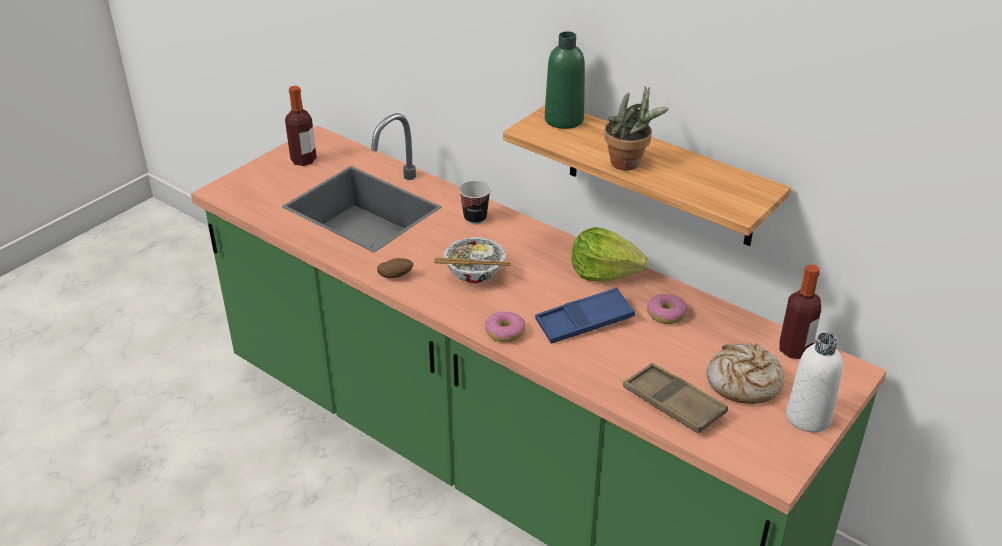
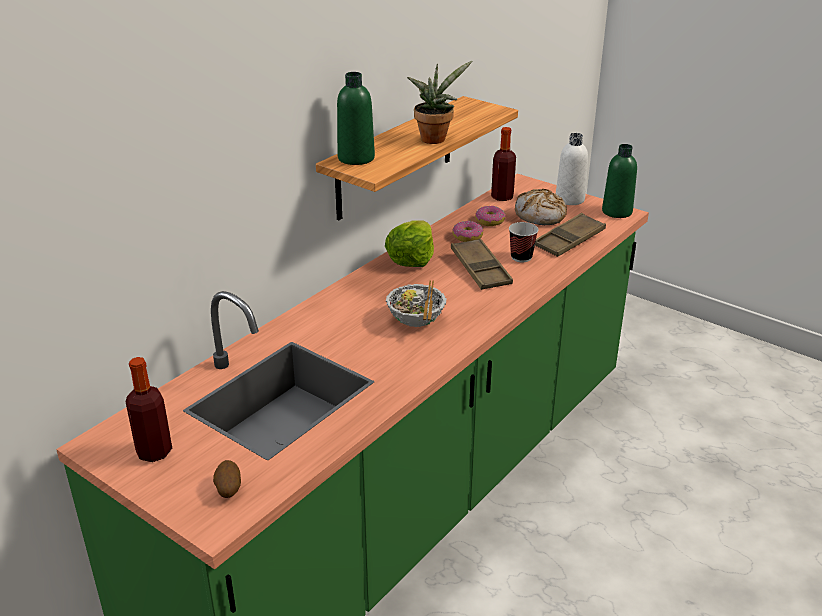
camera: 90 degrees left, 5 degrees down
(396, 276) = (419, 365): potato -> potato (228, 489)
(475, 218) = (317, 321): cup -> cup (521, 257)
(505, 332) = (499, 305): donut -> donut (489, 221)
(584, 322) = (480, 269): blue tray -> brown tray
(778, 465) = (617, 212): none -> green bottle

